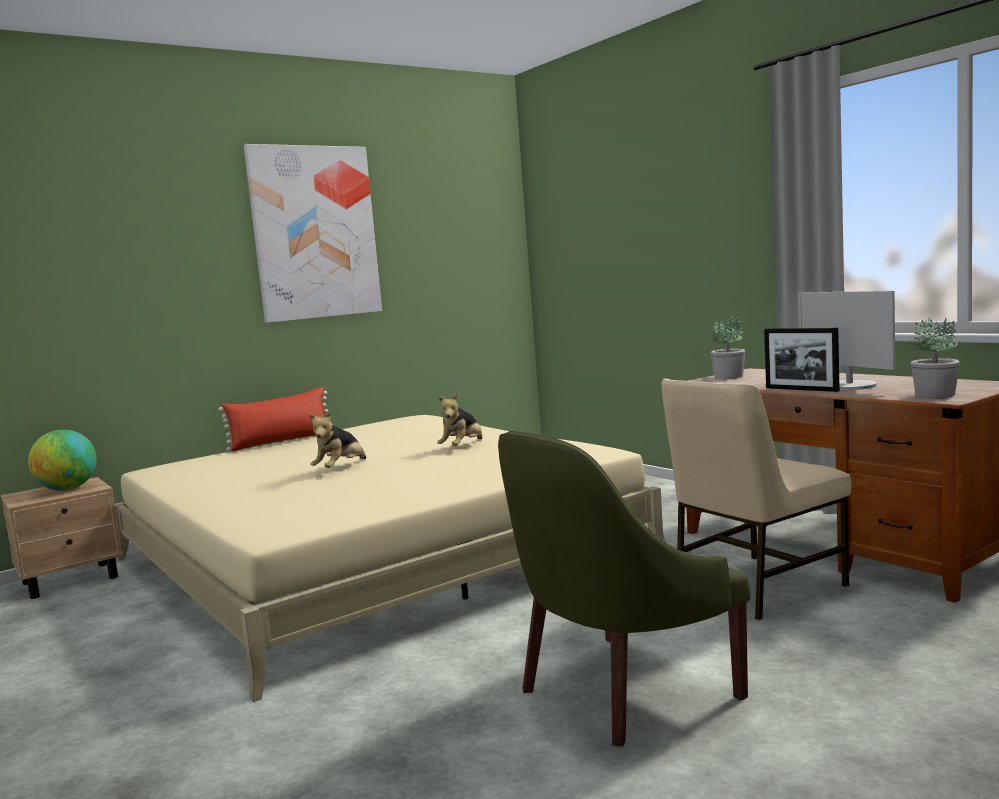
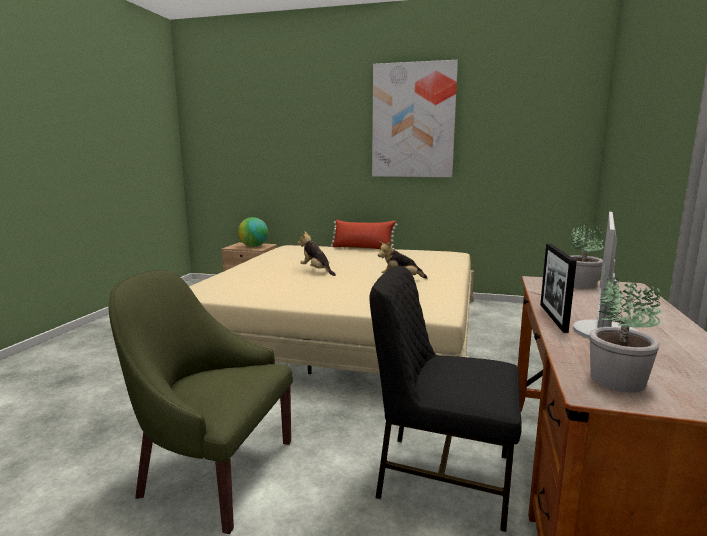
camera: 50 degrees right, 5 degrees up
(340, 469) = (316, 271): plush toy -> plush toy turned 60 degrees clockwise
(756, 587) = (442, 476): beige chair -> black chair

